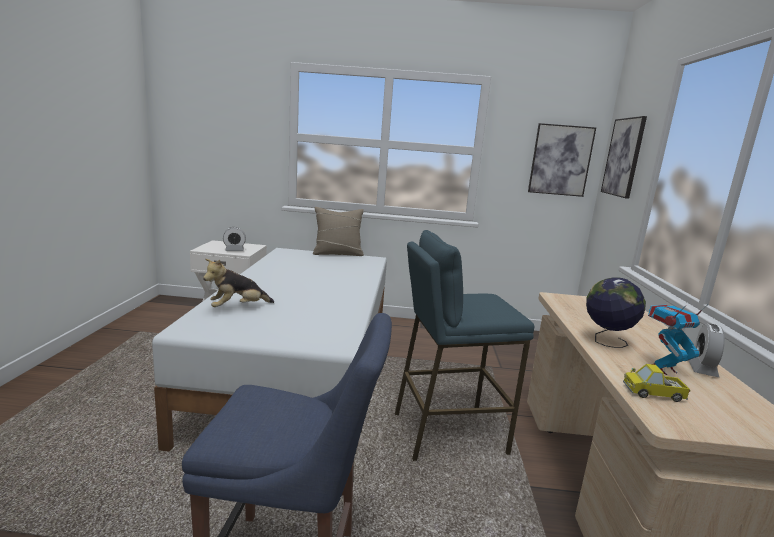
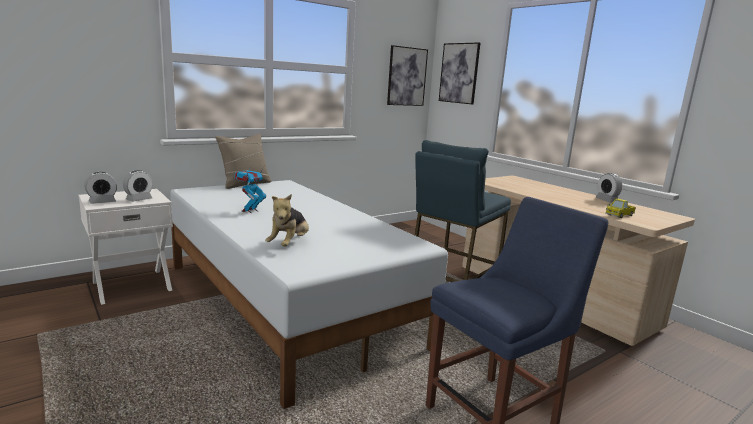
camera: 40 degrees left, 0 degrees up
(210, 247) = (102, 202): none -> alarm clock
(606, 341) = (555, 198): globe -> none
(662, 369) = (598, 204): toy robot -> toy robot (250, 211)

